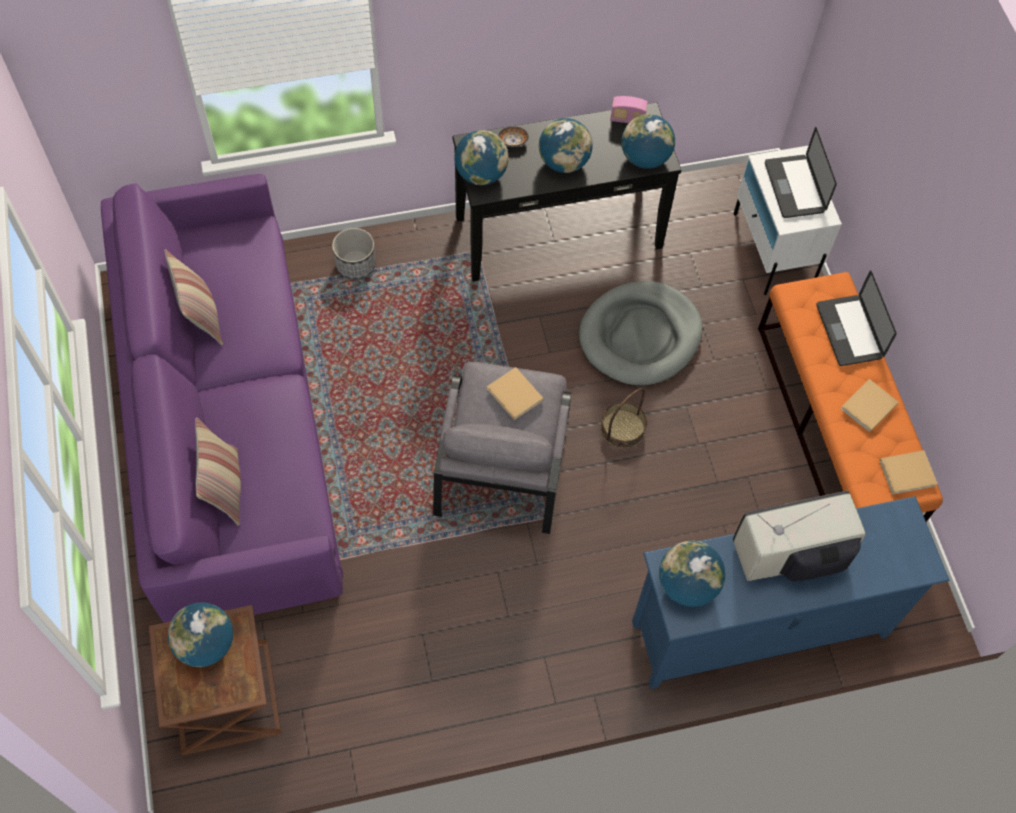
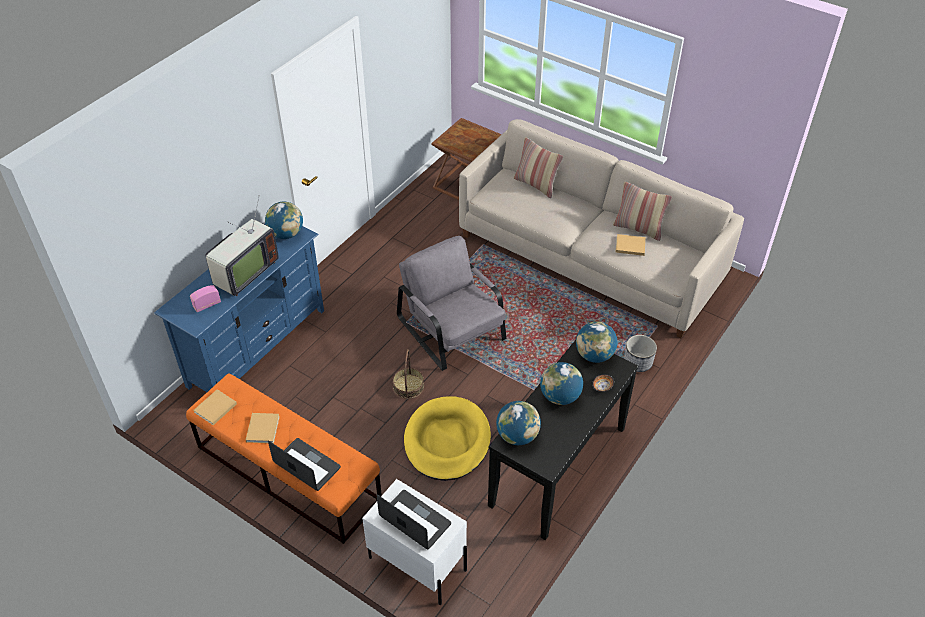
camera: 140 degrees right, 15 degrees down
(206, 644) = (475, 143): globe -> none
(231, 428) = (590, 258): purple sofa -> beige sofa
(515, 396) = (462, 310): beige book -> beige book (629, 246)
(627, 119) = (556, 454): radio -> radio (207, 305)
(640, 336) = (447, 441): grey dog bed -> yellow dog bed

